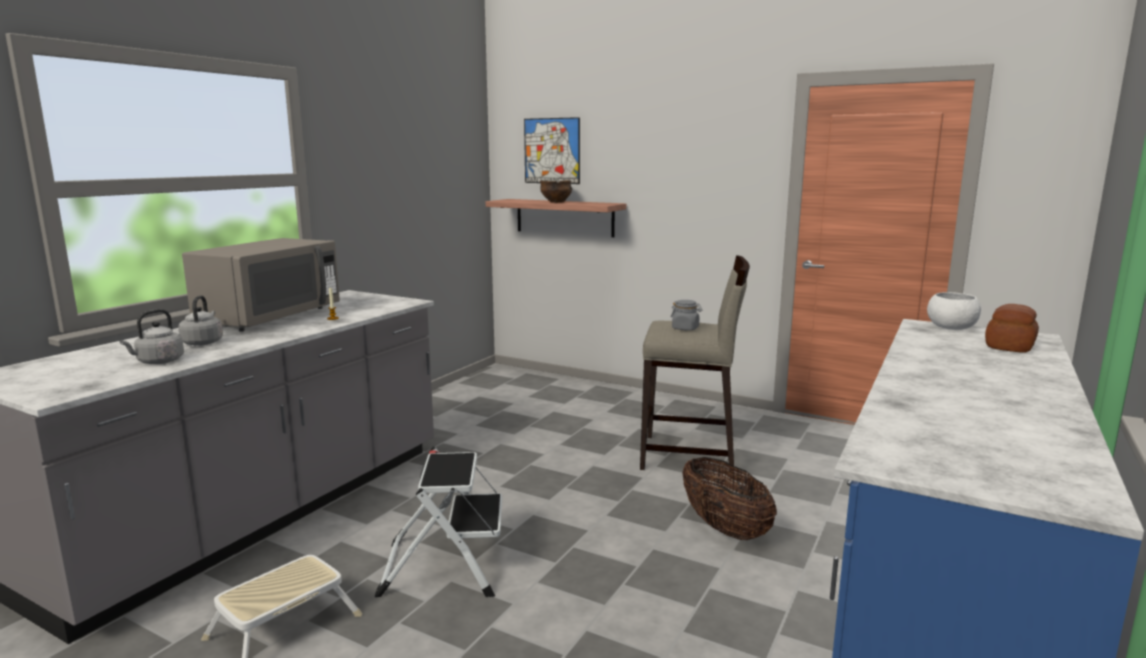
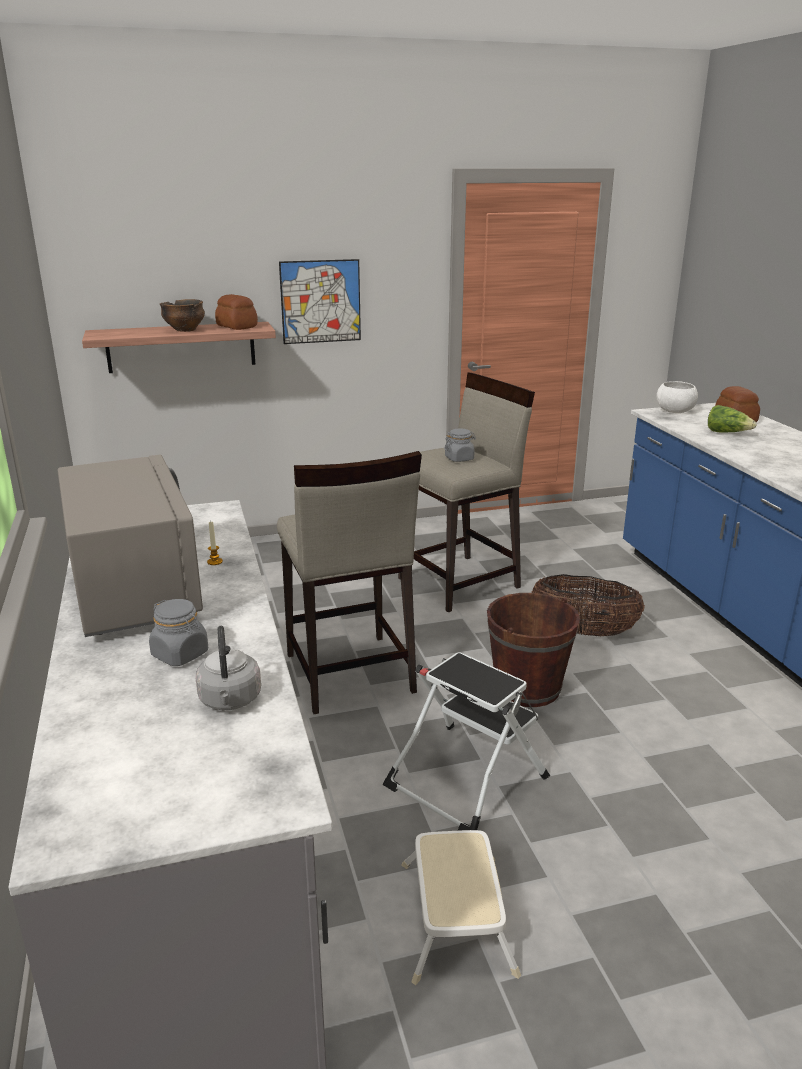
camera: 45 degrees left, 10 degrees up
(203, 342) = (180, 654): grey kettle -> grey jar
(500, 474) = (349, 674): none -> beige stool
(552, 151) = (152, 260): picture -> picture (320, 301)
(593, 203) = (236, 326): none -> bread
(596, 539) = (527, 688): none -> brown bucket
(956, 351) = (727, 433): none -> lettuce

